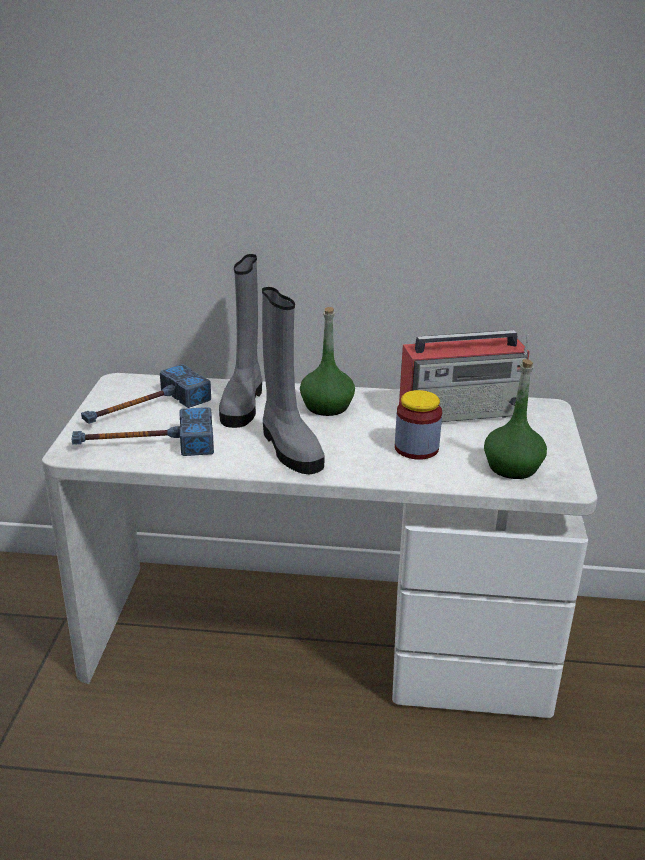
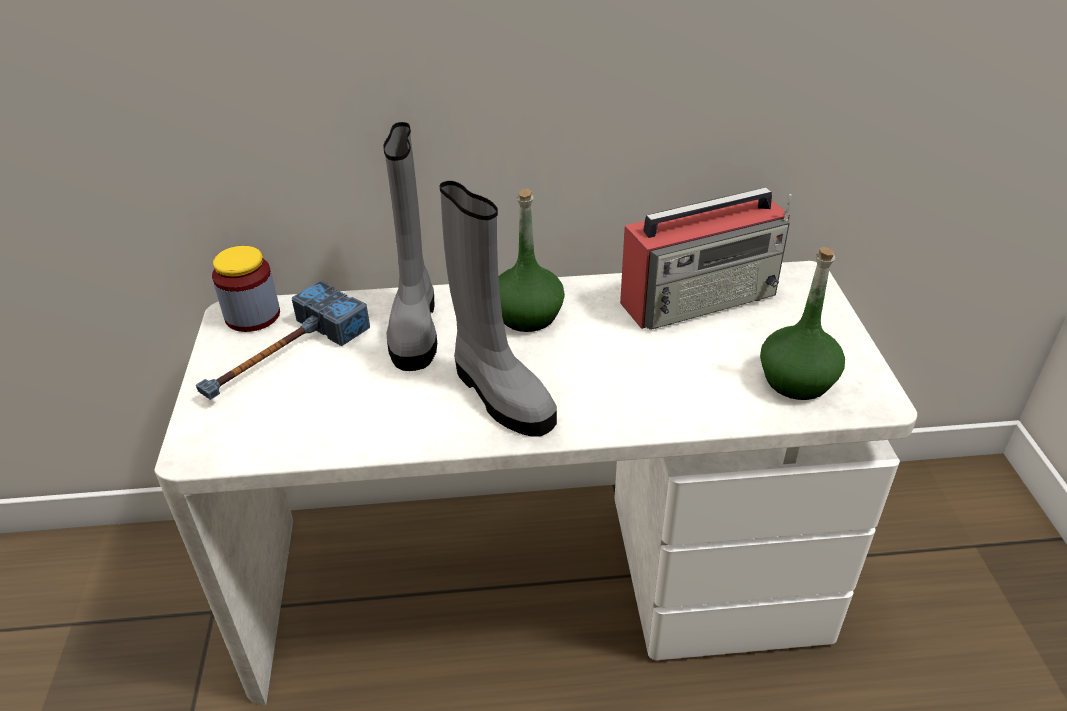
camera: 10 degrees left, 10 degrees up
(144, 445) = (297, 420): hammer -> none
(416, 448) = (666, 368): jar -> jar (252, 316)

